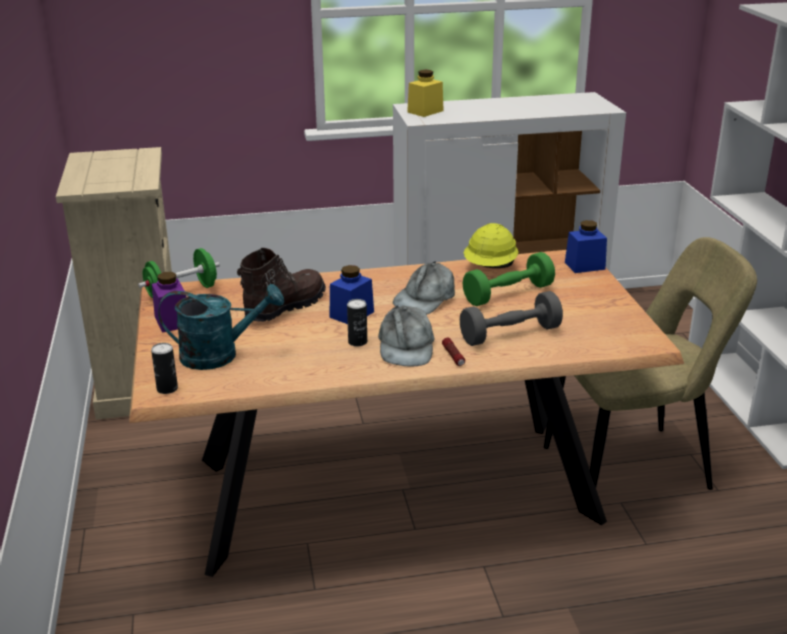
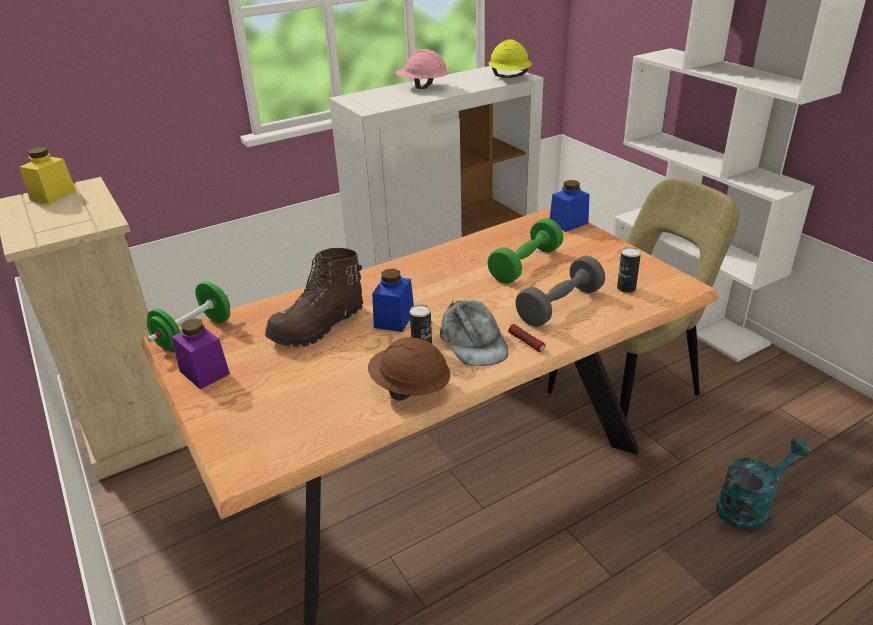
camera: 20 degrees left, 5 degrees up
(167, 389) = (249, 462): can -> can (626, 288)
(220, 355) = (285, 401): turquoise watering can -> turquoise watering can (749, 506)
(284, 307) = (318, 327): brown boot -> brown boot turned 150 degrees counterclockwise
(324, 368) = (409, 389): none -> brown hard hat
(425, 111) = (367, 100): yellow jar -> yellow jar (53, 195)
(425, 298) = (453, 285): grey cap -> none
(490, 105) = (422, 87): none -> pink hard hat
(490, 268) = (489, 242): yellow hard hat -> yellow hard hat (510, 78)

